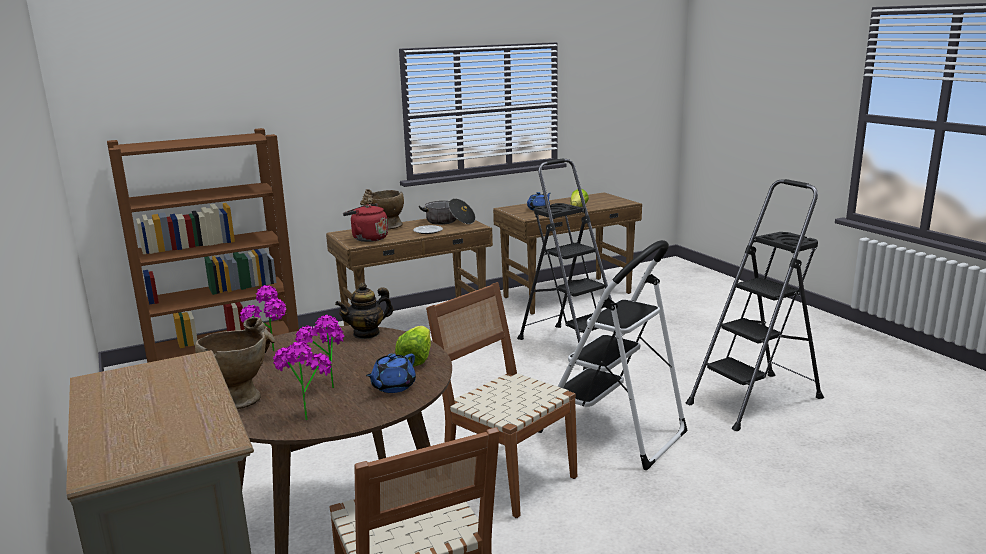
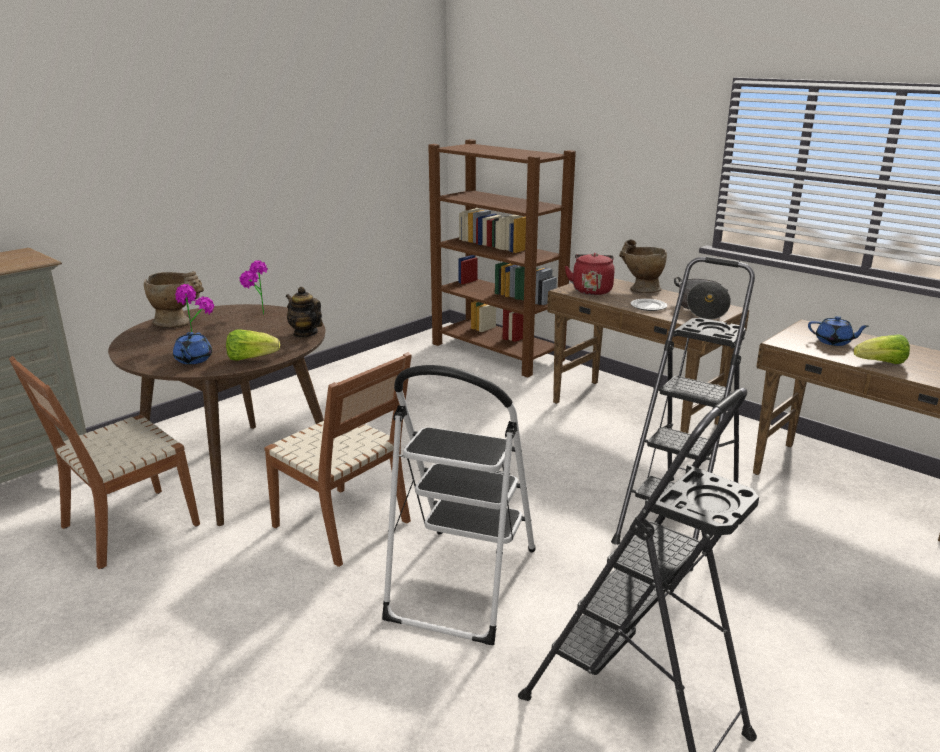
camera: 70 degrees right, 5 degrees up
(306, 415) = (146, 345): potted plant -> none
(392, 386) = (193, 360): blue teapot -> blue teapot turned 105 degrees counterclockwise
(505, 475) = (345, 528): chair -> chair turned 105 degrees clockwise

